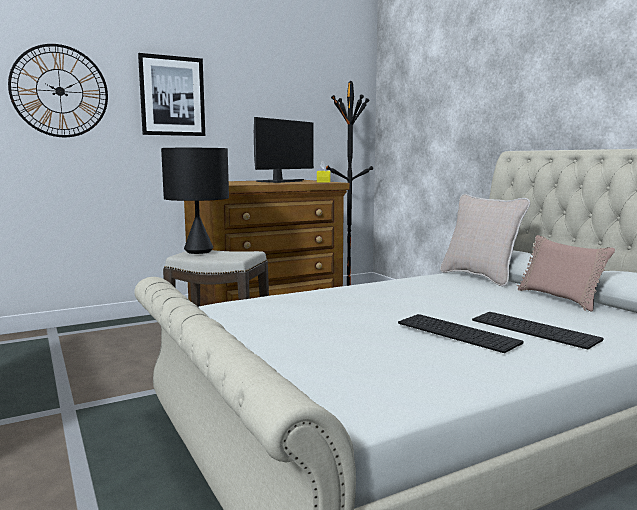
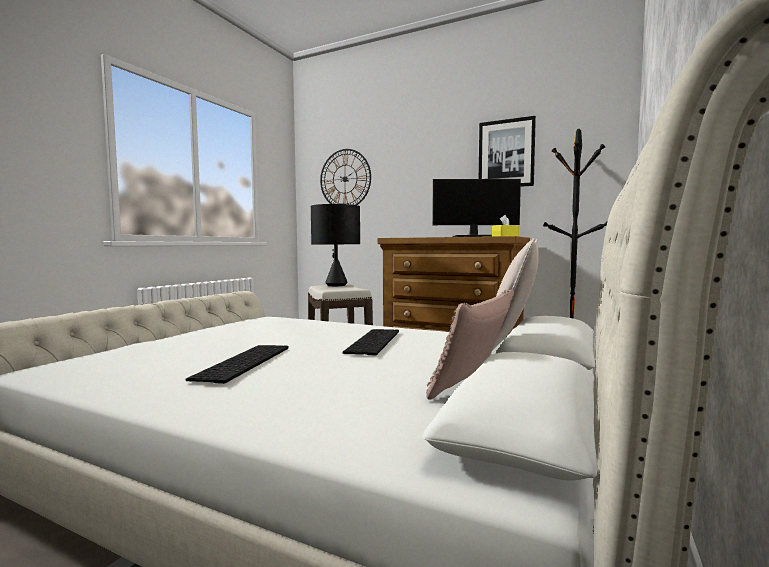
camera: 55 degrees right, 5 degrees down
(172, 96) = (413, 172): picture -> picture (506, 154)
(536, 329) = (292, 384): keyboard -> keyboard (375, 342)

